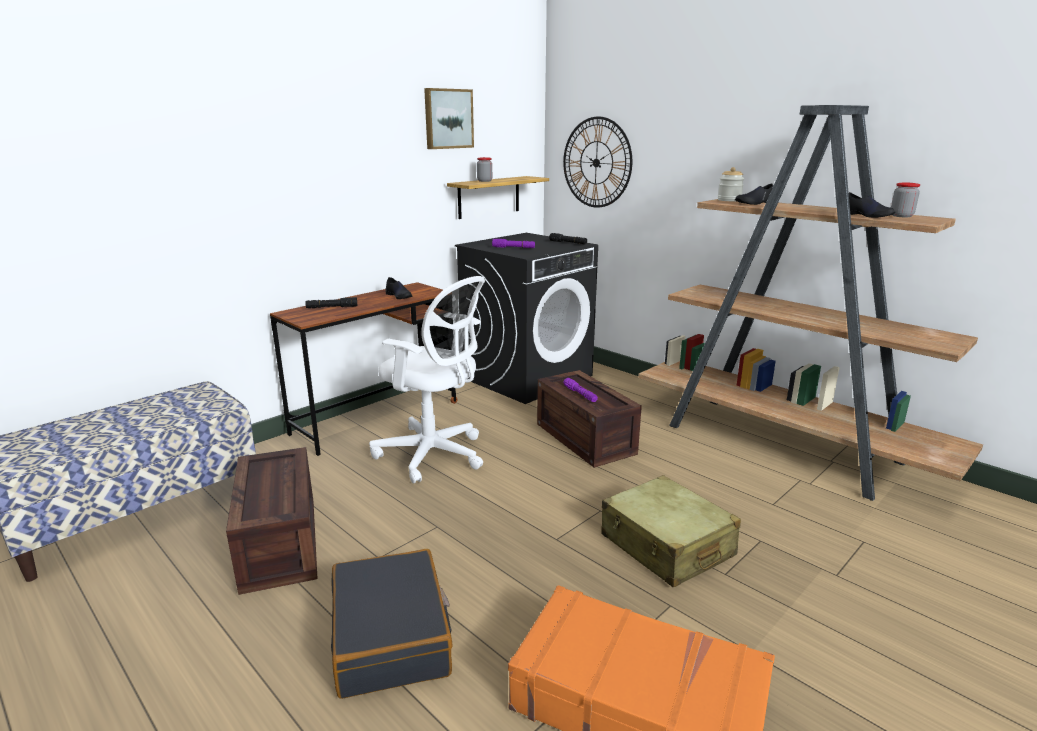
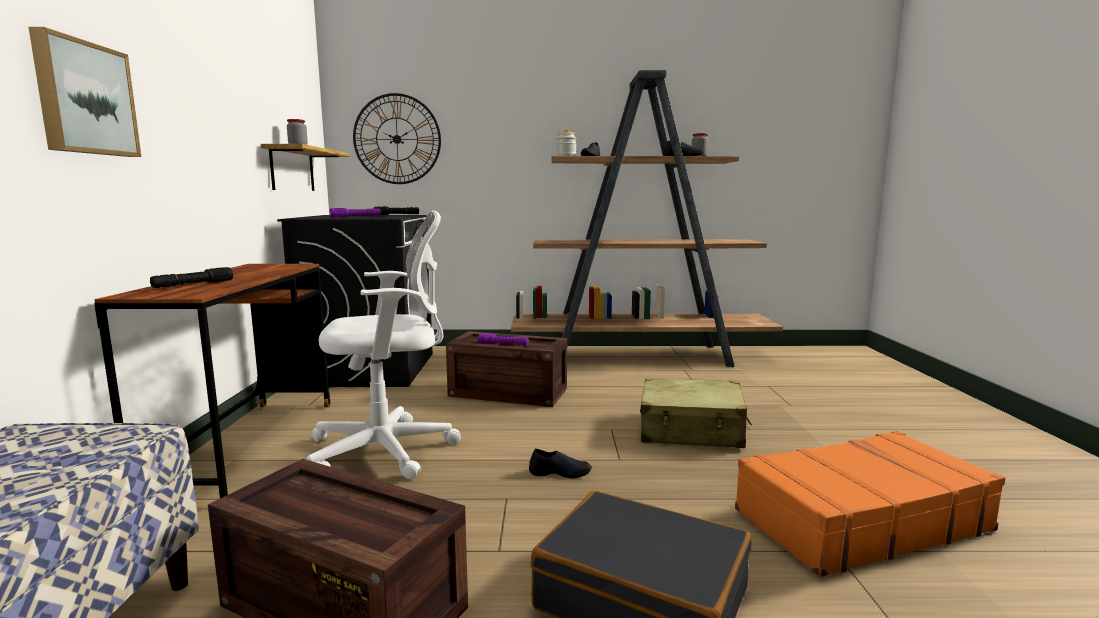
camera: 45 degrees left, 10 degrees down
(399, 296) = (263, 270): black shoe -> black shoe (560, 472)
(448, 119) = (255, 66): picture -> picture (84, 98)

